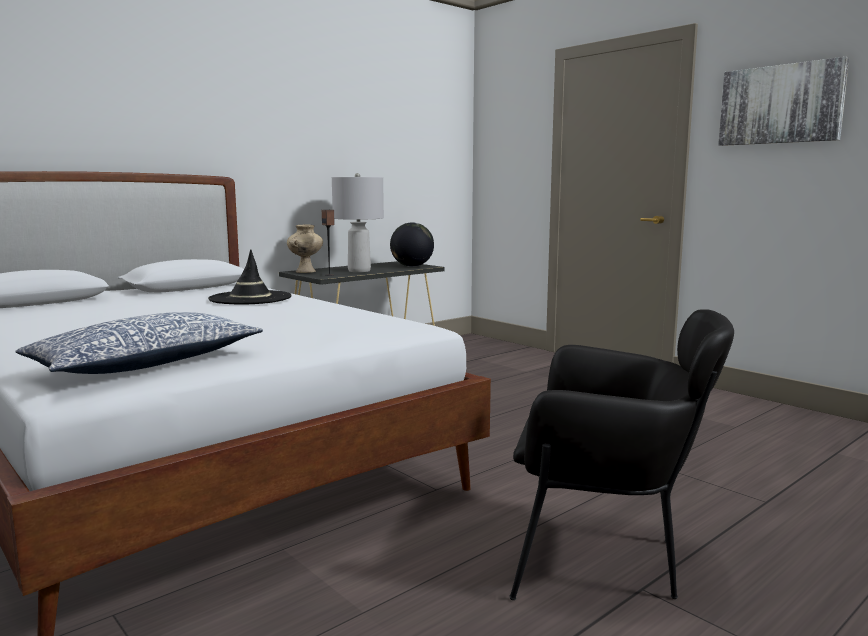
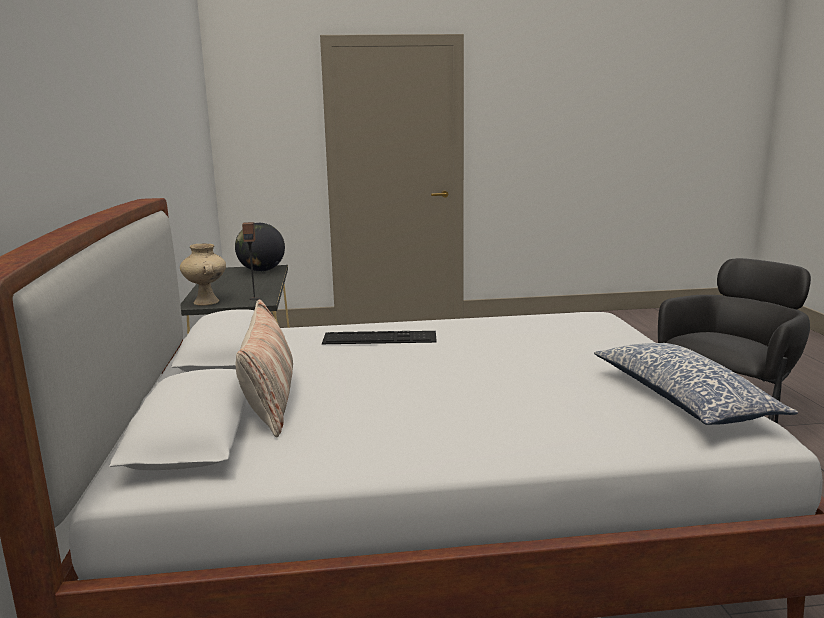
camera: 55 degrees left, 5 degrees up
(102, 301) = (269, 397): none -> pillow
(250, 298) = (379, 338): black hat -> keyboard
(359, 270) = (248, 287): grey table lamp -> none
(780, 104) = (531, 105): picture -> none

